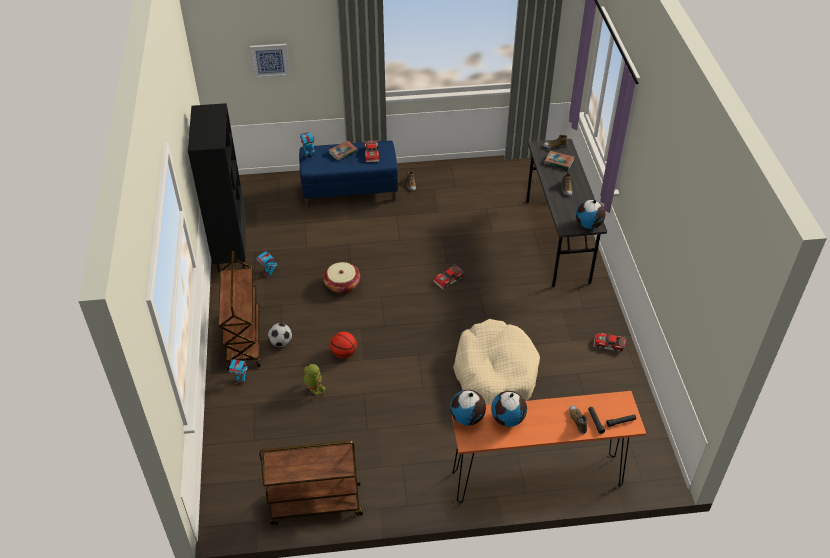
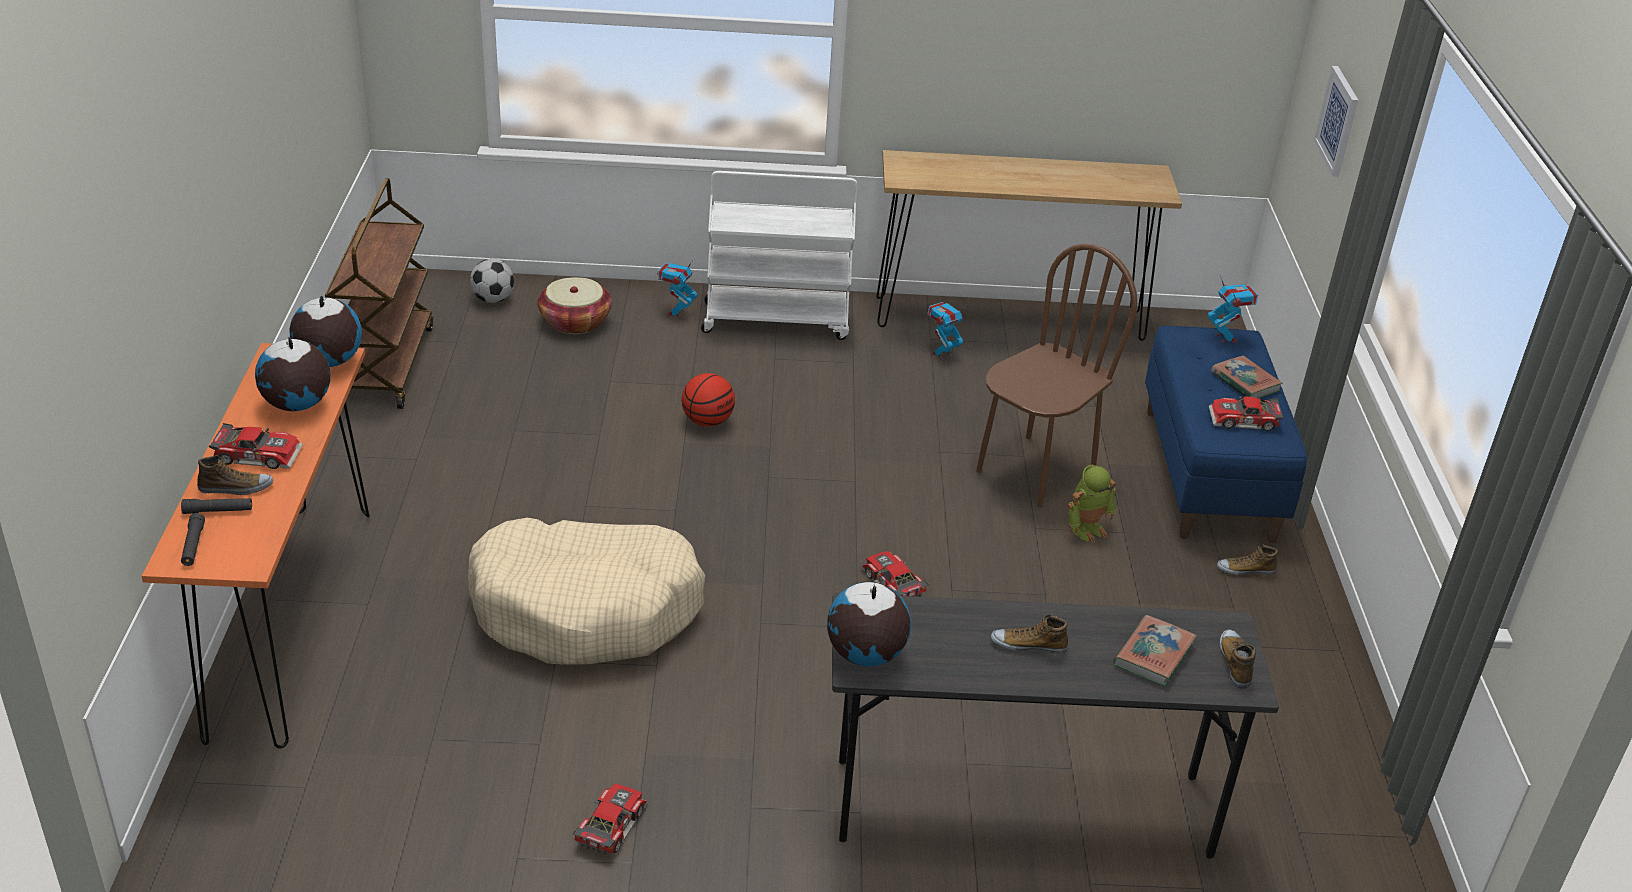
camera: 95 degrees right, 10 degrees down
(231, 251) = (1009, 319): black bookcase -> brown console table
(243, 338) = (777, 320): brown cart -> white cart
(281, 343) = (755, 356): football -> football (493, 299)
(314, 389) = (630, 382): toy robot -> toy robot (1087, 528)
(342, 284) = (898, 436): basket -> basket (575, 322)
(360, 240) = (1034, 471): none -> brown chair
(550, 421) = (259, 454): none -> toy car

